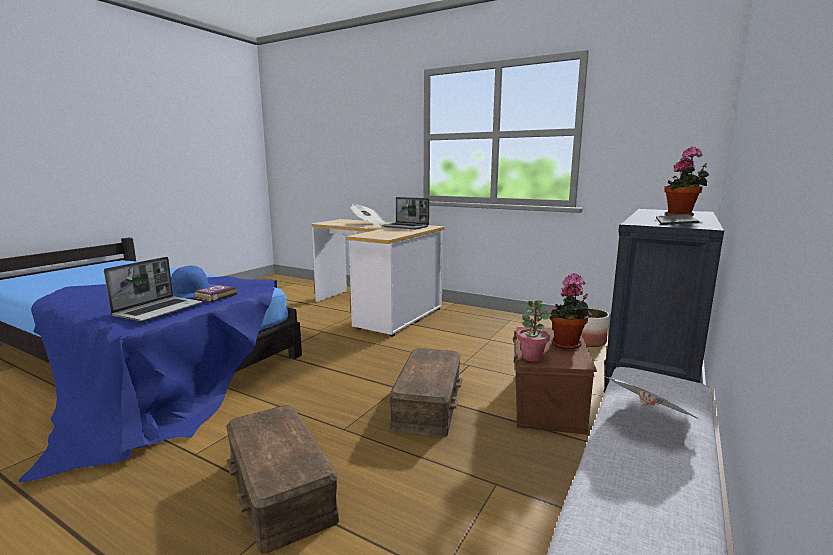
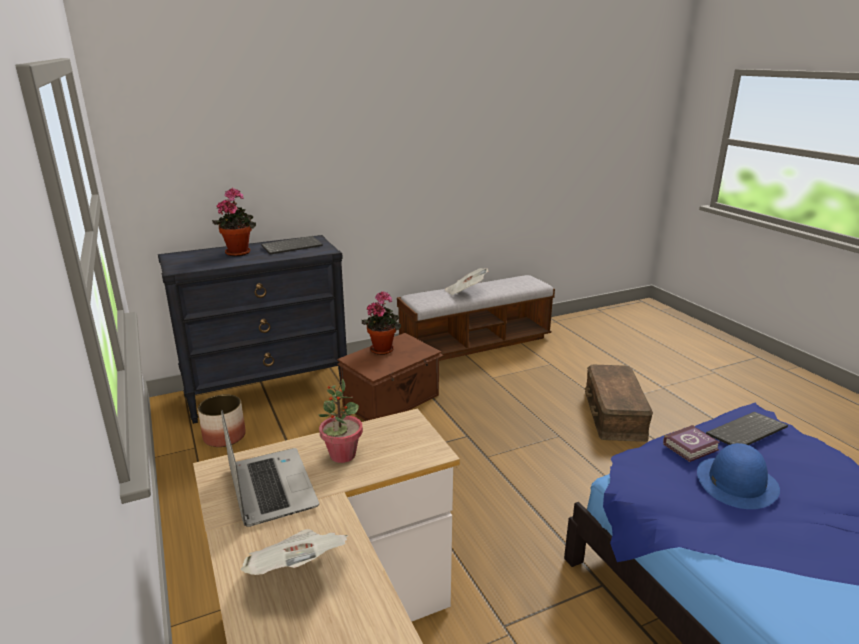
camera: 145 degrees left, 10 degrees up
(159, 310) = (747, 433): laptop -> keyboard
(429, 404) = (477, 431): brown storage box -> none
(531, 357) = (422, 352): potted plant -> potted plant (342, 455)

